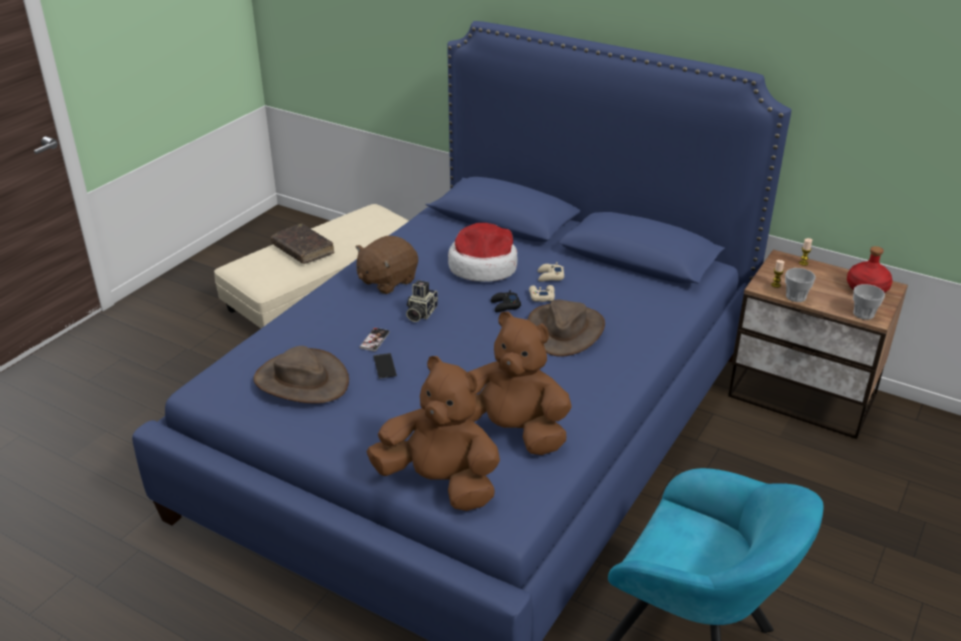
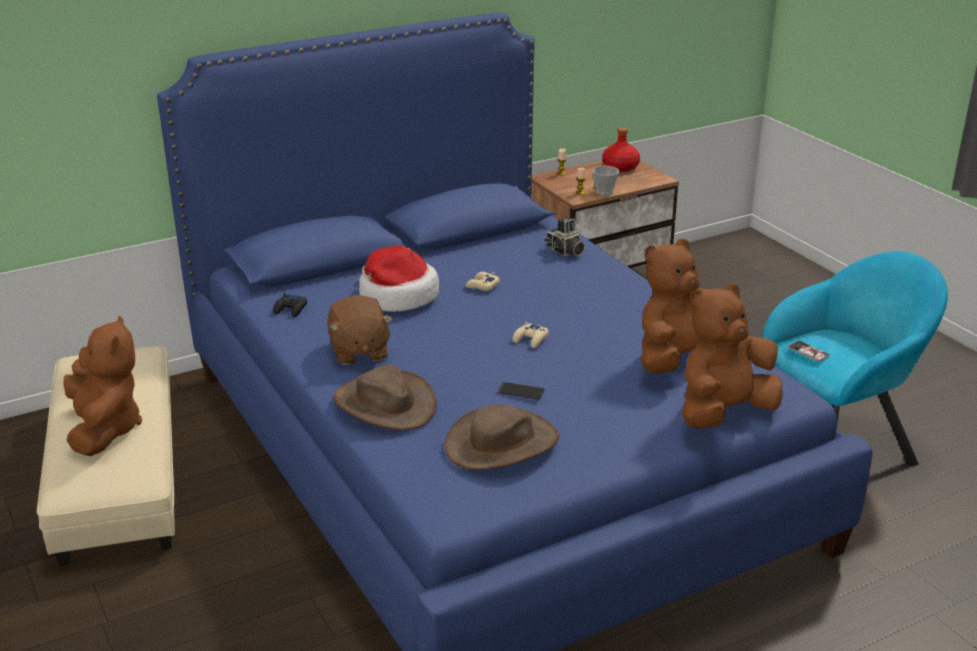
camera: 60 degrees left, 5 degrees down
(303, 250) = (104, 430): brown book -> brown plush toy
(374, 340) = (469, 384): phone -> phone (808, 352)
(420, 313) = (444, 349): camera -> camera (565, 251)
(505, 305) = (479, 306): black game controller -> black game controller (291, 309)
(550, 276) = (453, 272): beige game controller -> beige game controller (531, 339)
(565, 330) = (550, 292): brown hat -> brown hat (385, 404)
(863, 314) = (651, 180): cup -> none

